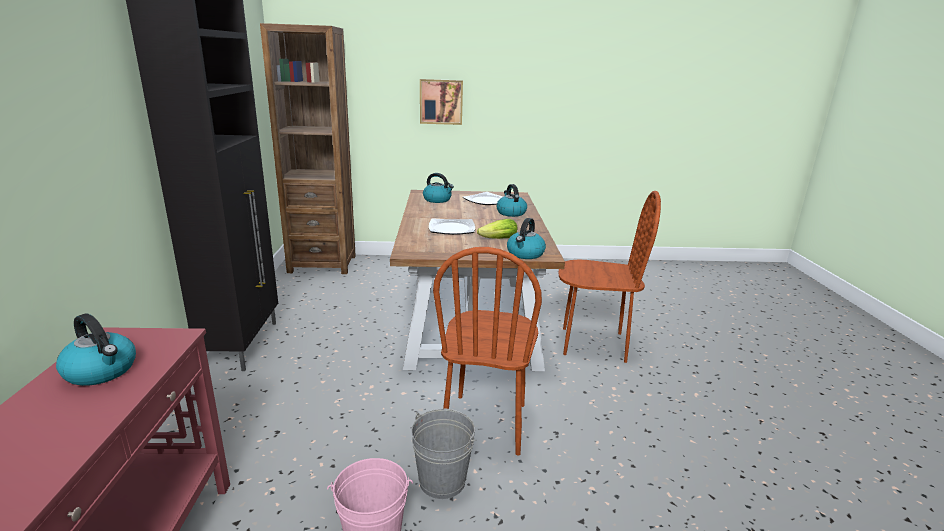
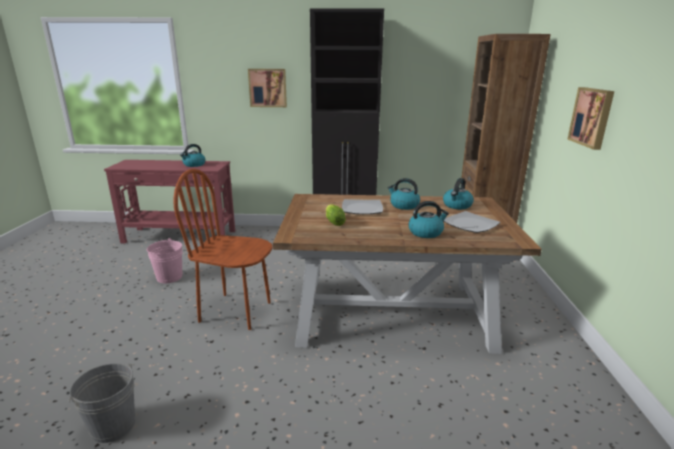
camera: 95 degrees right, 0 degrees up
(79, 123) = (268, 88): none -> picture
(442, 481) = (193, 294): grey bucket -> grey bucket (113, 426)
(525, 254) = (294, 229): kettle -> kettle (403, 205)
(593, 344) = (343, 392): brown chair -> none

